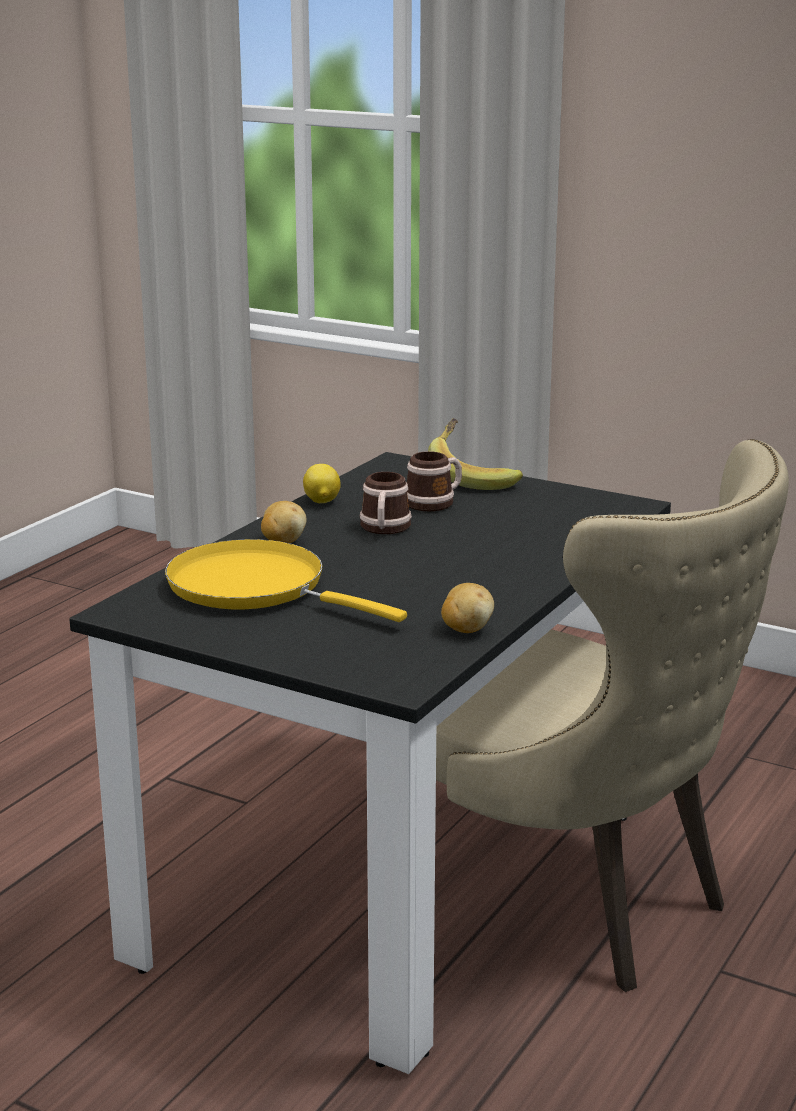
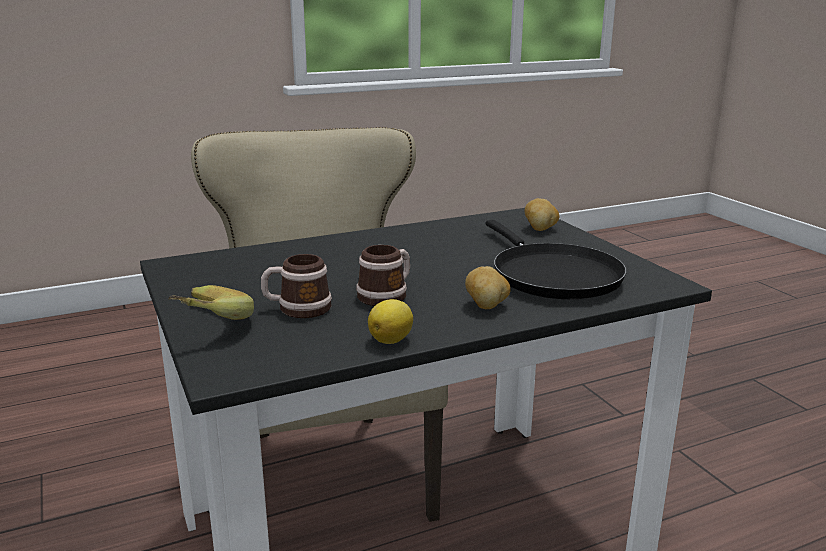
camera: 145 degrees left, 0 degrees up
(256, 588) = (551, 275): yellow frying pan -> black frying pan
(466, 629) = (453, 225): potato -> potato (540, 229)

